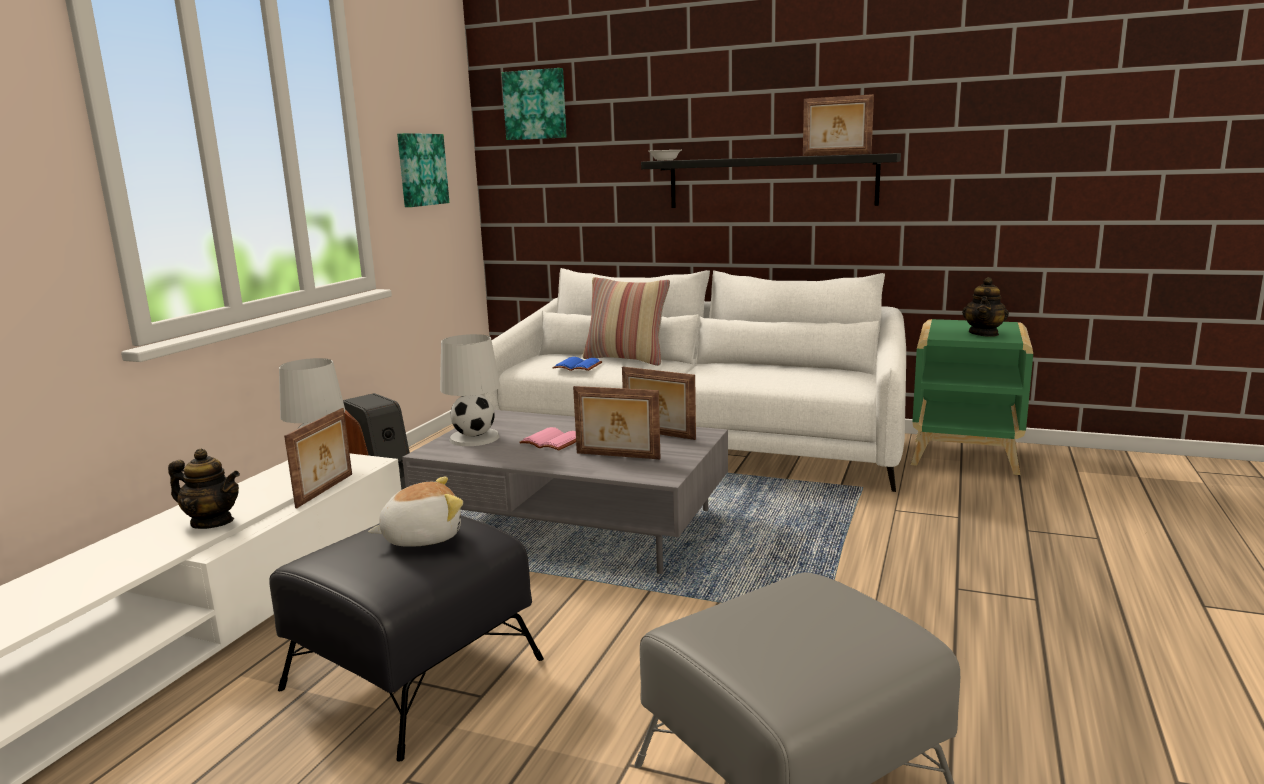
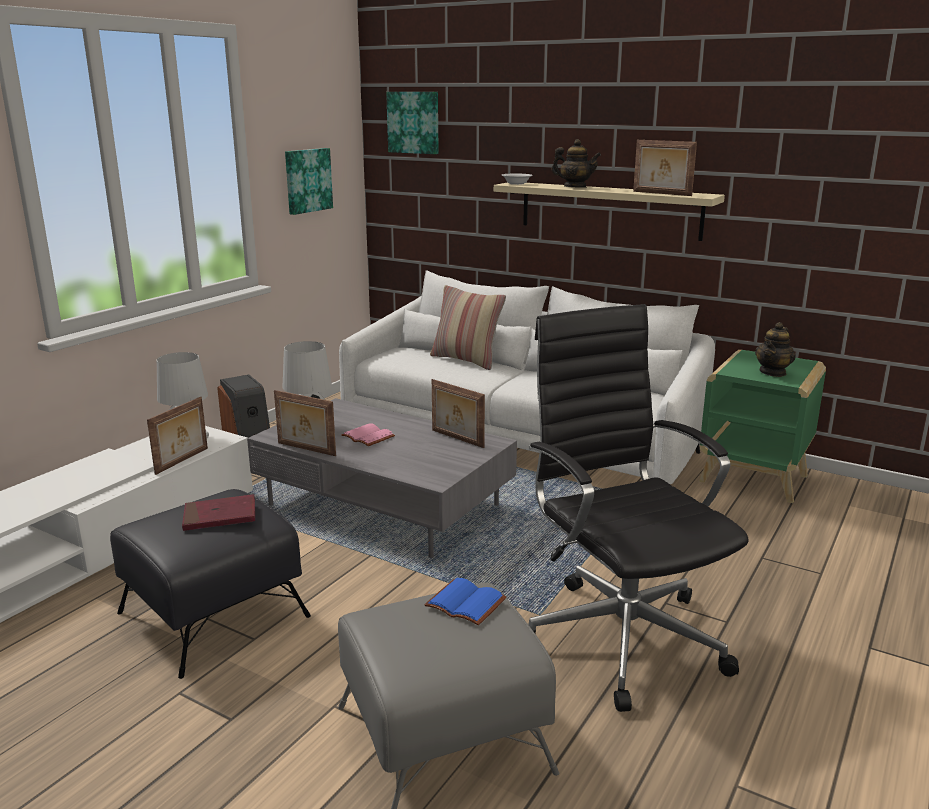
camera: 10 degrees right, 5 degrees up
(212, 522) = (91, 480): teapot -> teapot (575, 187)
(422, 537) = (220, 516): plush toy -> red book
(578, 366) = (422, 364): blue book -> blue book (467, 603)
(617, 456) = (411, 457): picture frame -> picture frame (305, 449)
(771, 182) = (609, 210): black shelf -> beige shelf
(930, 629) = (621, 634): none -> black office chair

